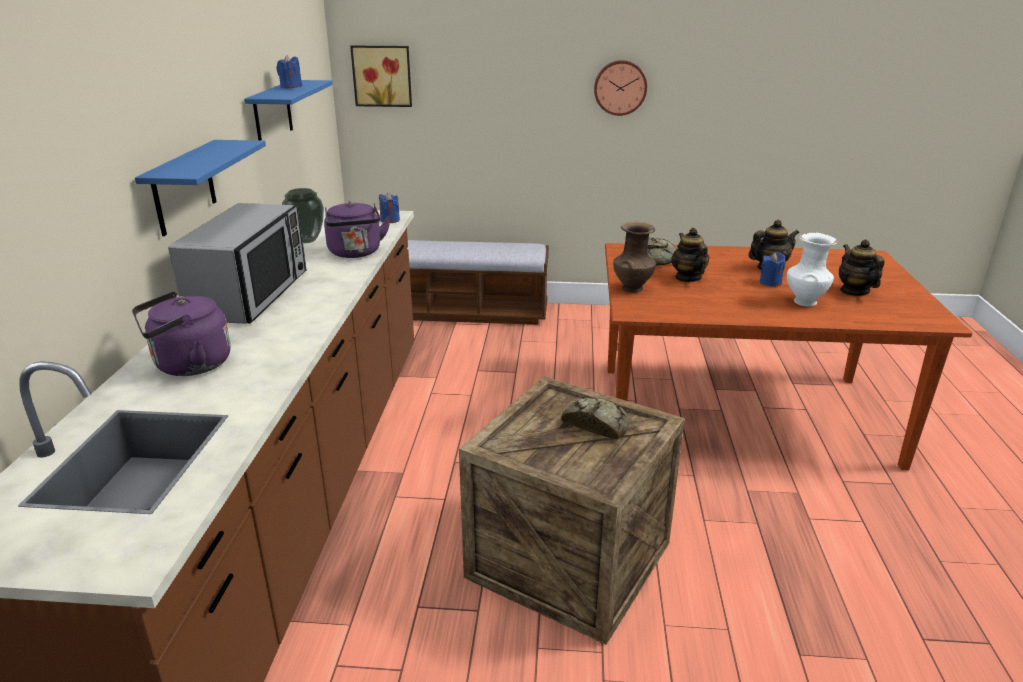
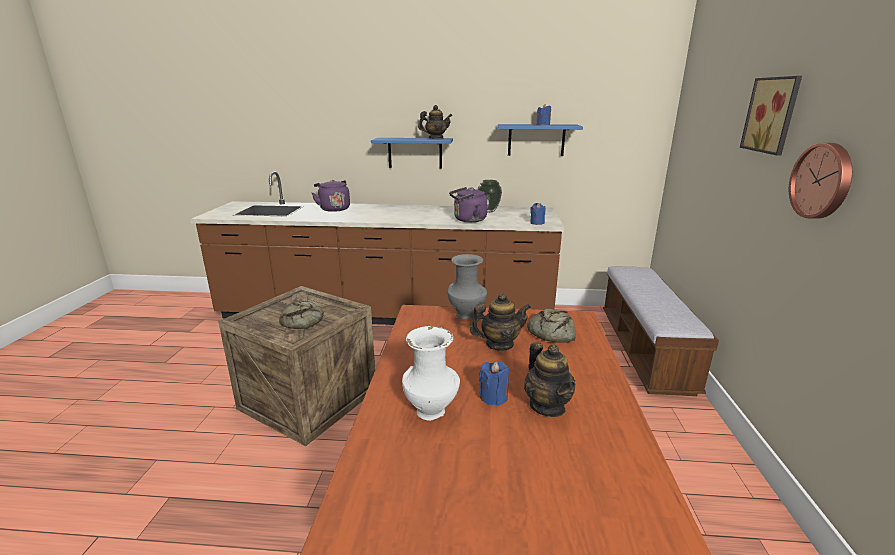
camera: 90 degrees right, 5 degrees down
(251, 295) = (406, 209): microwave -> none
(382, 76) = (687, 137): picture -> picture (773, 115)
(632, 288) = (467, 315): brown vase -> grey vase
(854, 291) = (468, 471): teapot -> teapot (435, 138)

